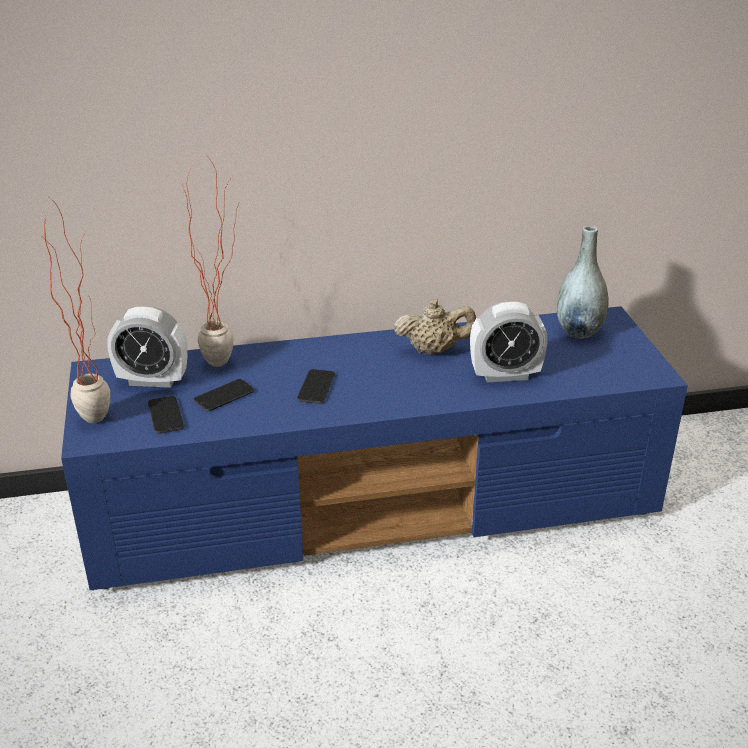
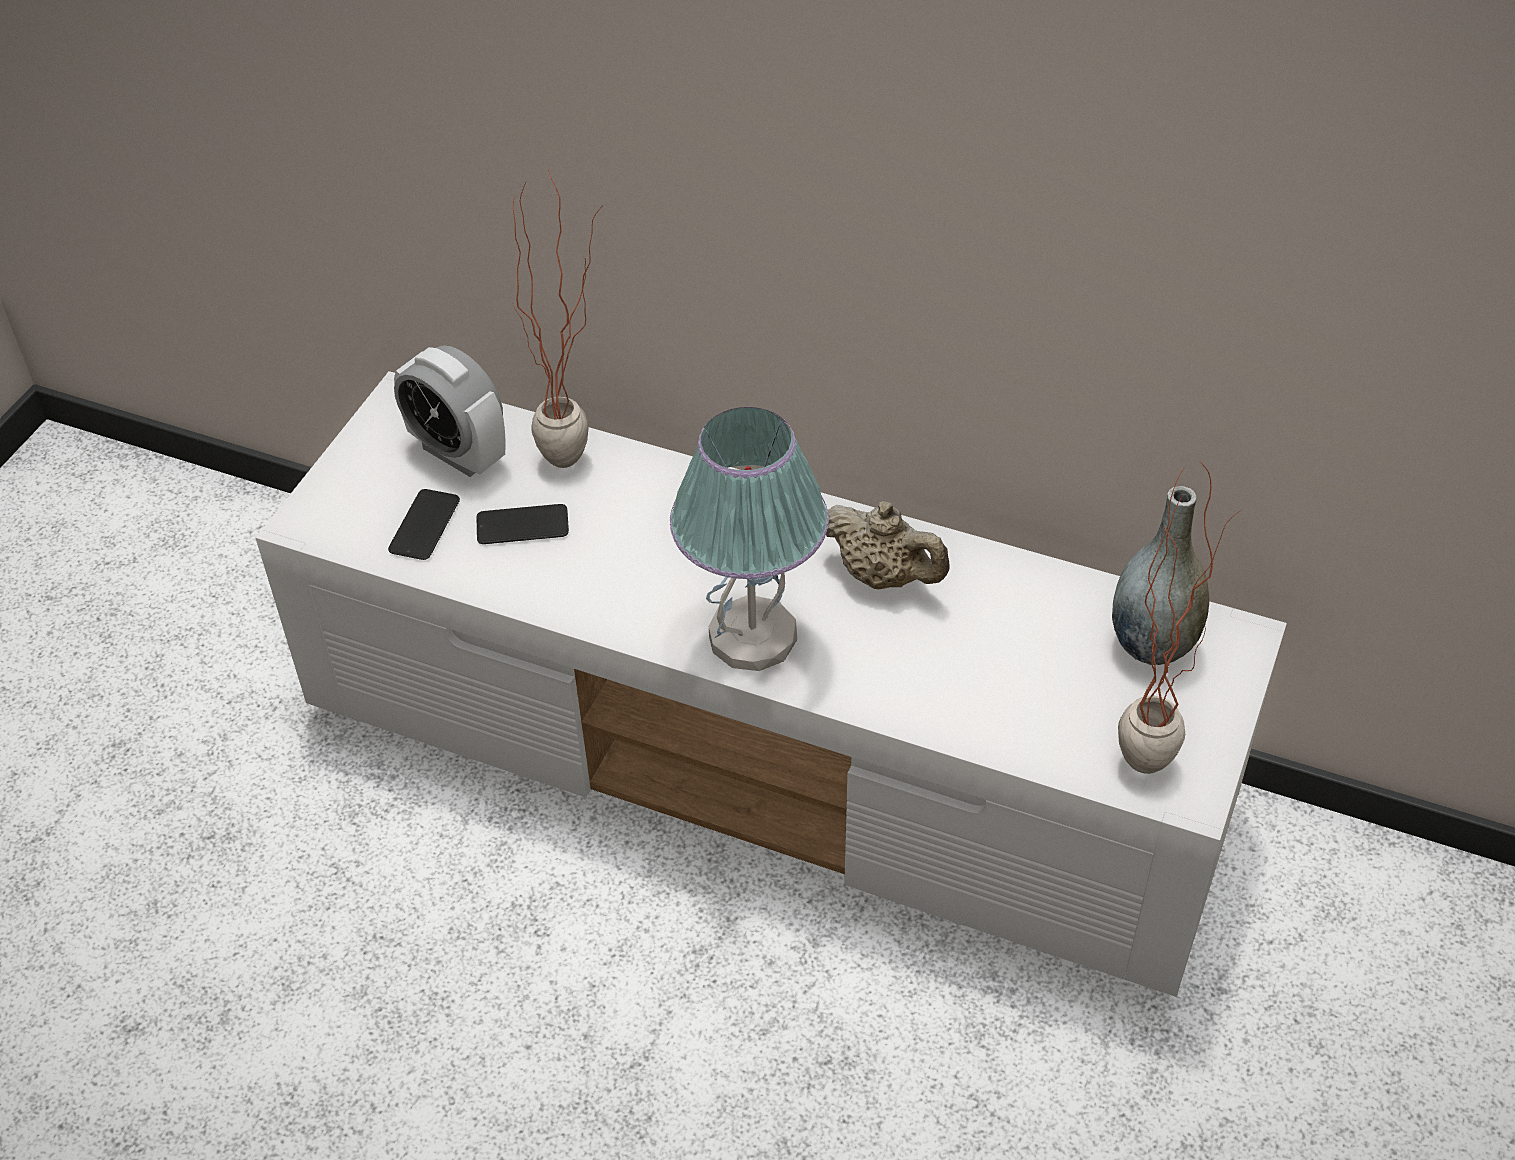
camera: 35 degrees right, 15 degrees up
(96, 412) = (349, 478): potted plant -> potted plant (1150, 747)
(316, 387) = (654, 568): phone -> none
(377, 505) = (768, 755): blue tv stand -> white tv stand
(397, 394) = (753, 636): none -> table lamp
(505, 375) = (944, 676): alarm clock -> none

